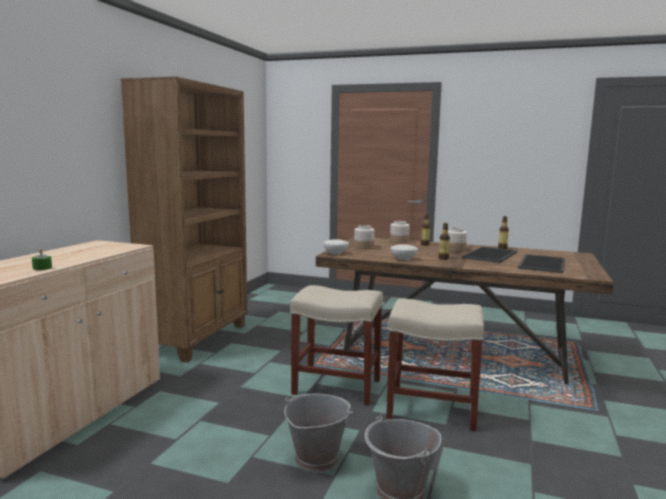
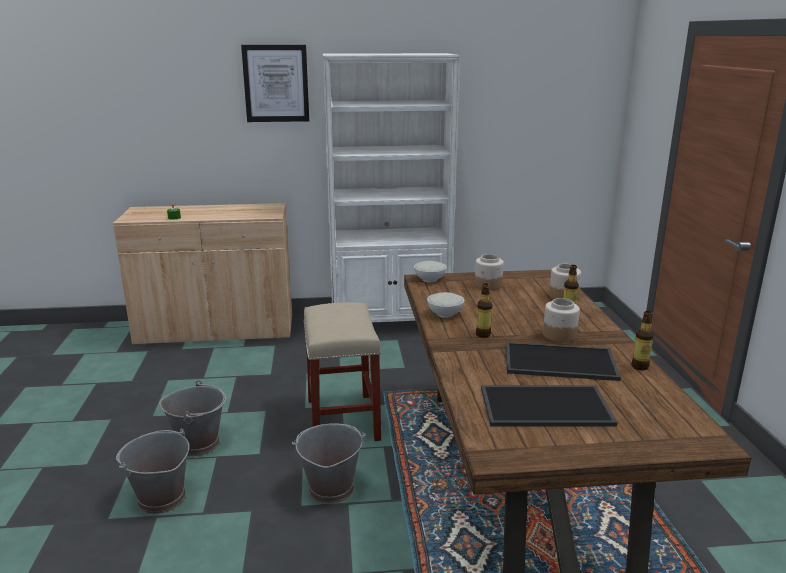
camera: 65 degrees right, 10 degrees up
(80, 105) = (276, 83): none -> picture
(197, 338) = (390, 323): brown bookcase -> white bookcase
(430, 409) = (330, 489): beige stool -> grey bucket

